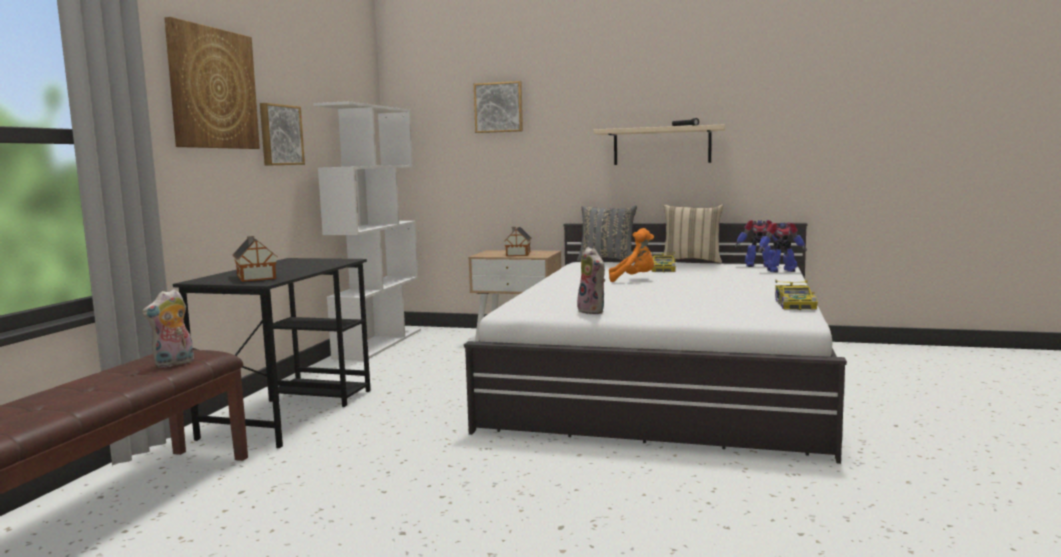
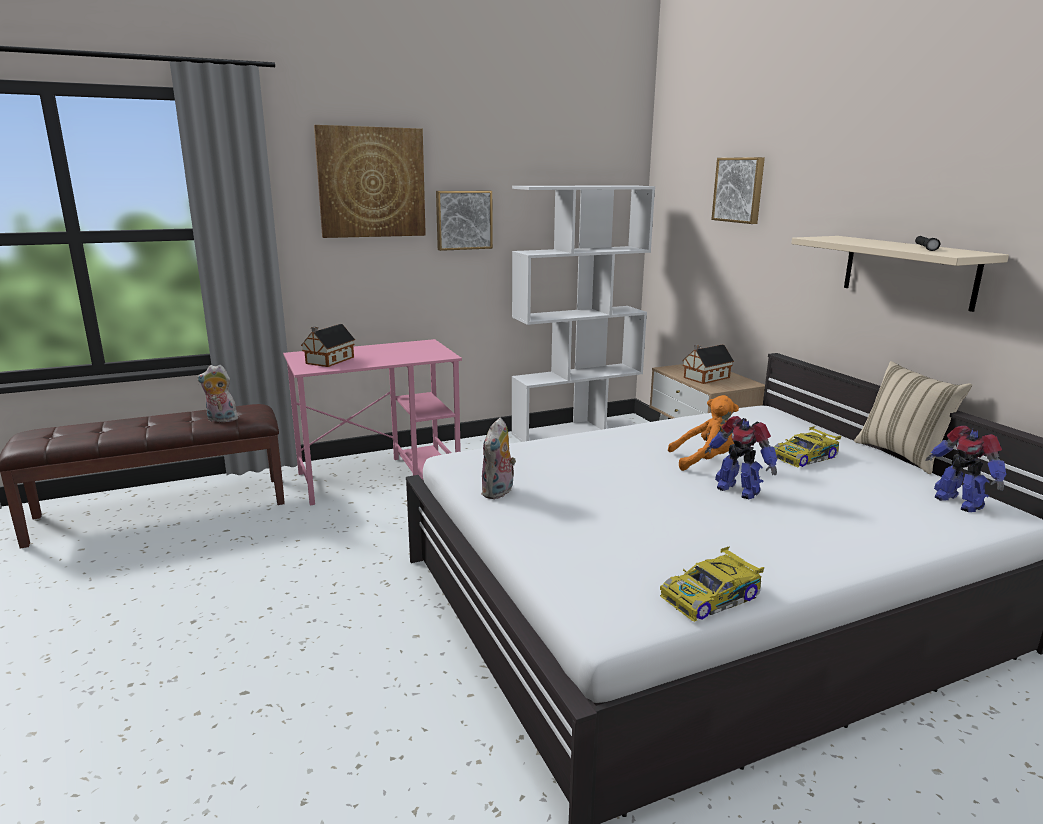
camera: 50 degrees right, 10 degrees up
(291, 412) = (380, 476): black desk -> pink desk
(607, 260) = (805, 415): grey pillow -> none
(633, 279) = (704, 461): orange plush toy -> orange plush toy turned 60 degrees counterclockwise
(780, 271) = (951, 526): toy robot -> toy robot (737, 490)

